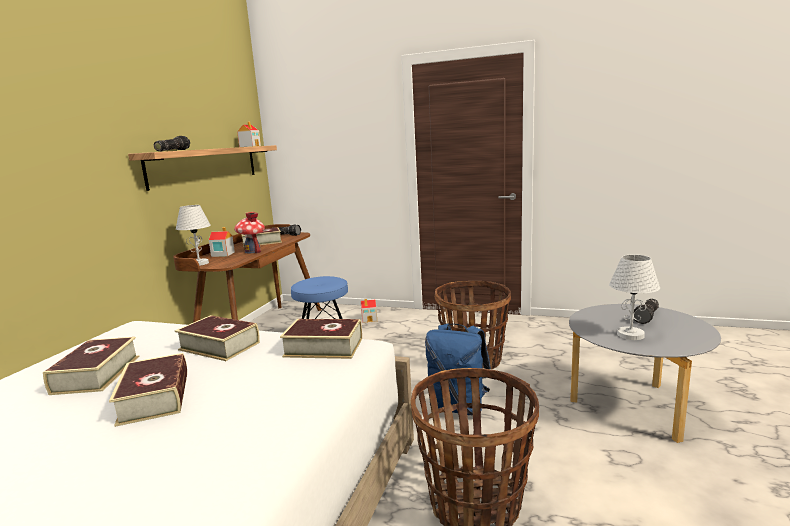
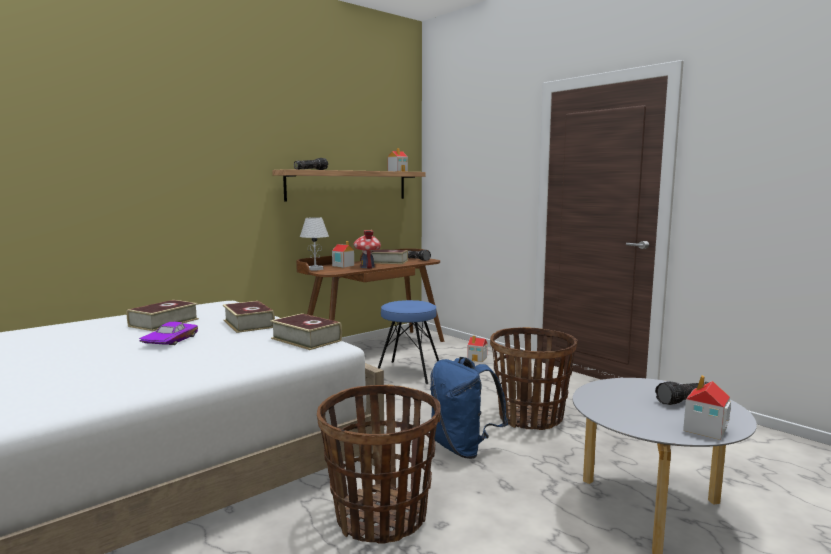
camera: 30 degrees right, 5 degrees down
(155, 398) = (169, 341): book -> purple toy car
(630, 335) = (629, 409): white table lamp -> none
(693, 336) = (705, 429): none -> toy house

